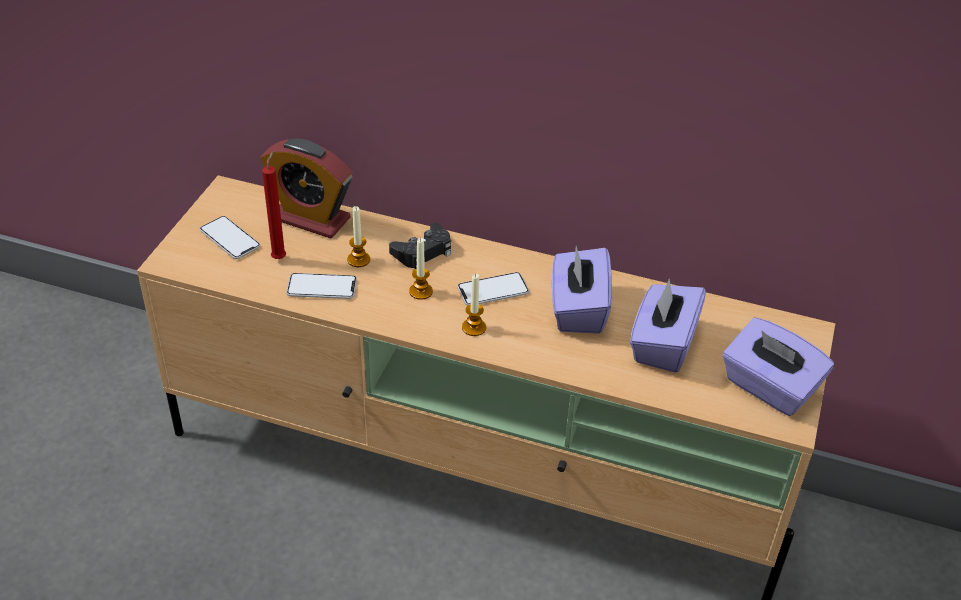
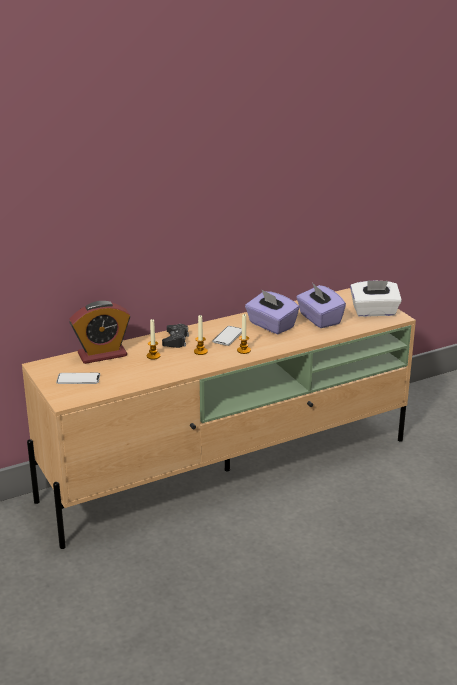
camera: 45 degrees left, 15 degrees down
(280, 257) = (116, 373): red candle -> none
(322, 287) = (156, 372): phone -> none
(769, 388) = (374, 312): purple tissue box -> white tissue box

